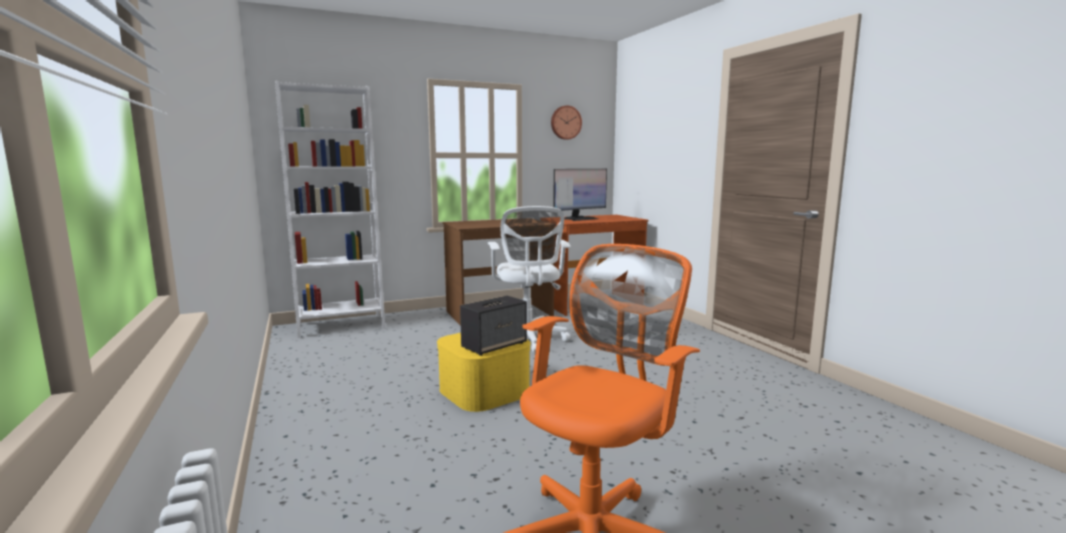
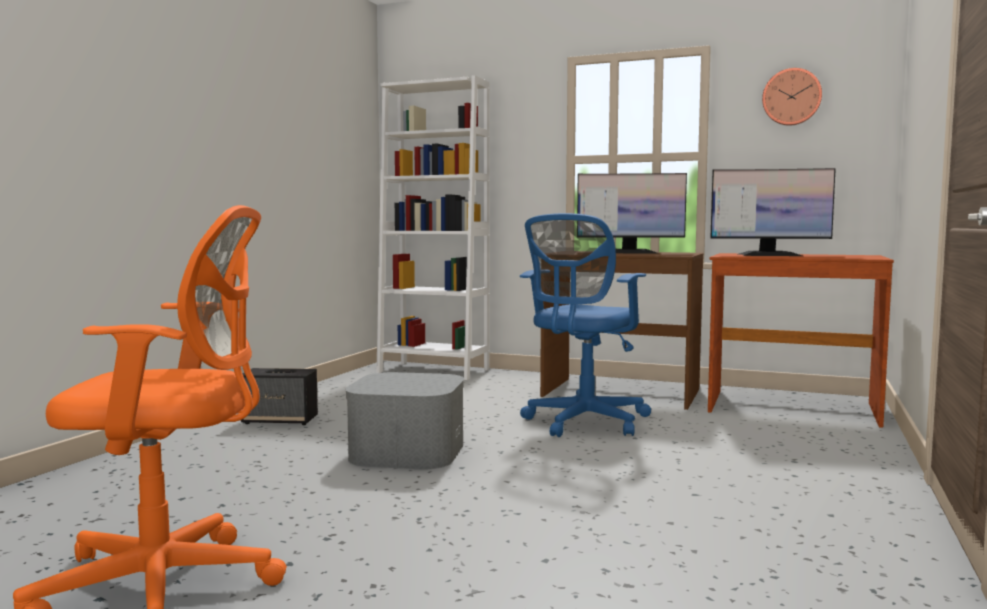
camera: 45 degrees right, 5 degrees down
(484, 390) = (407, 451): yellow storage box -> grey storage box
(494, 345) = (404, 387): speaker -> speaker (281, 420)
(498, 221) = (630, 252): none -> monitor
(528, 339) = (583, 423): white office chair -> blue office chair

